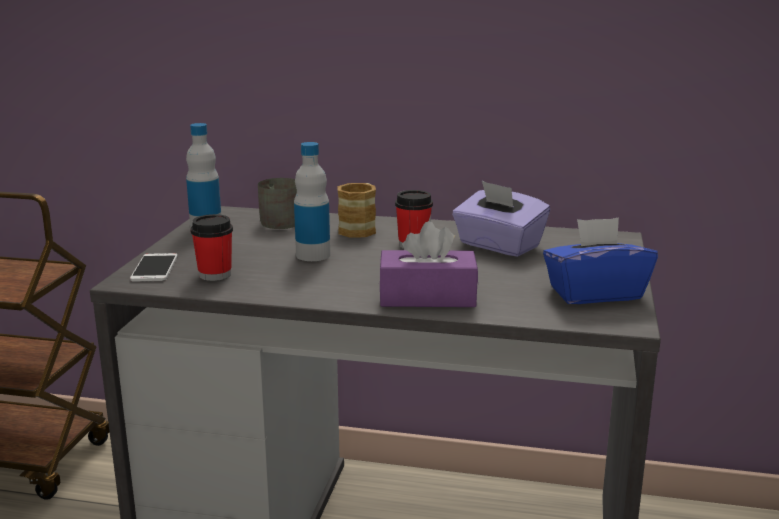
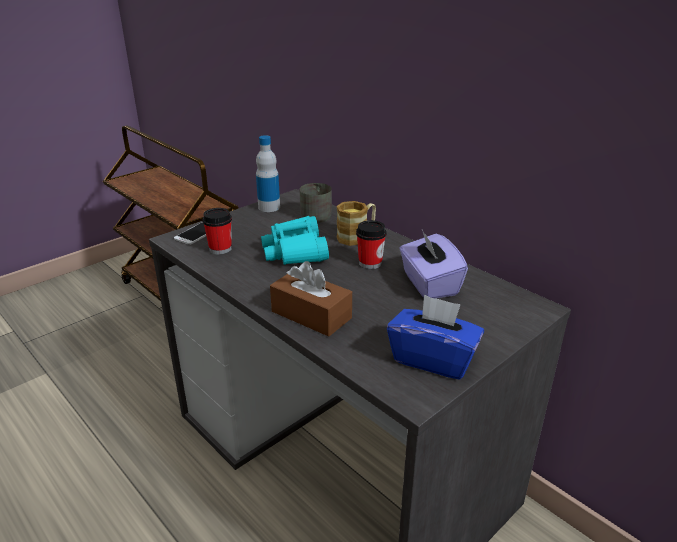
camera: 35 degrees right, 10 degrees up
(313, 255) = (295, 251): bottle -> turquoise binoculars
(427, 297) = (311, 315): purple tissue box -> brown tissue box

